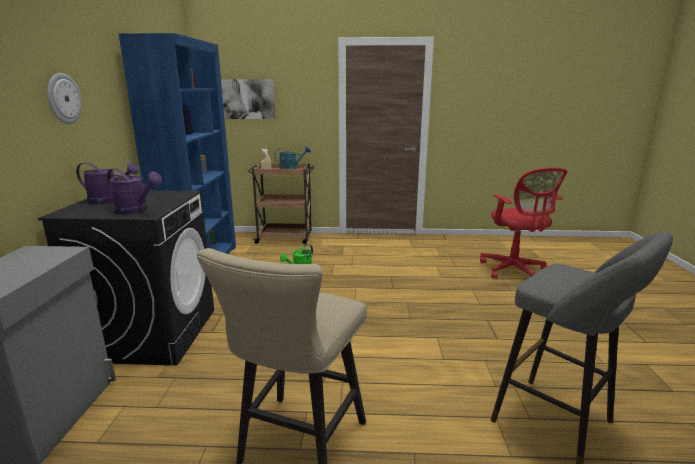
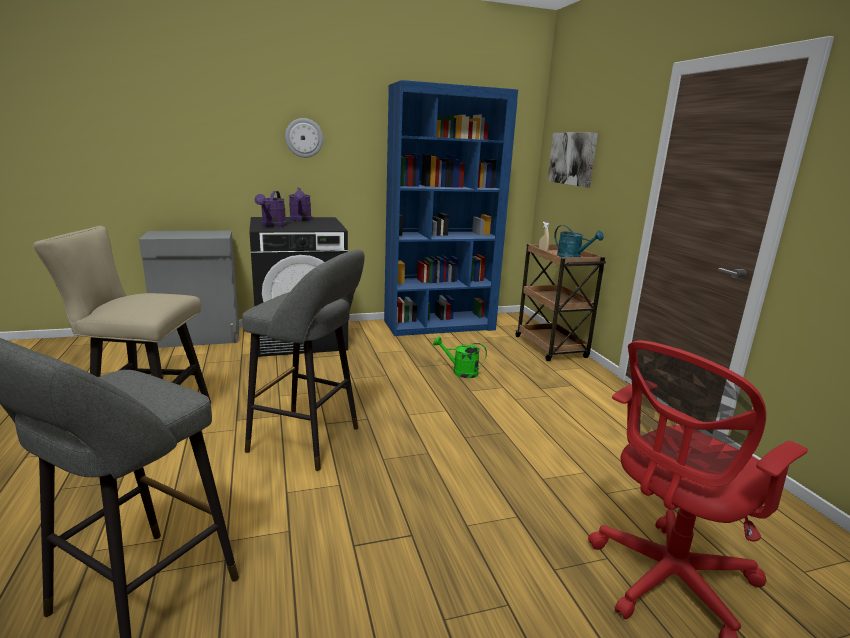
camera: 70 degrees right, 0 degrees up
(376, 344) = (310, 440): none -> grey stool

